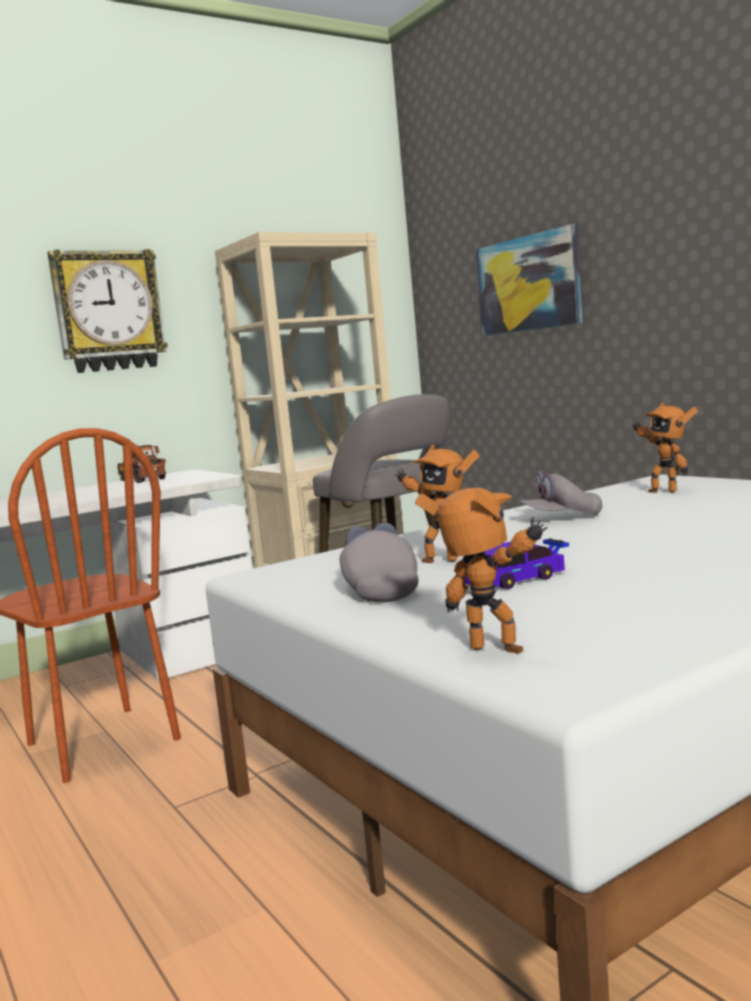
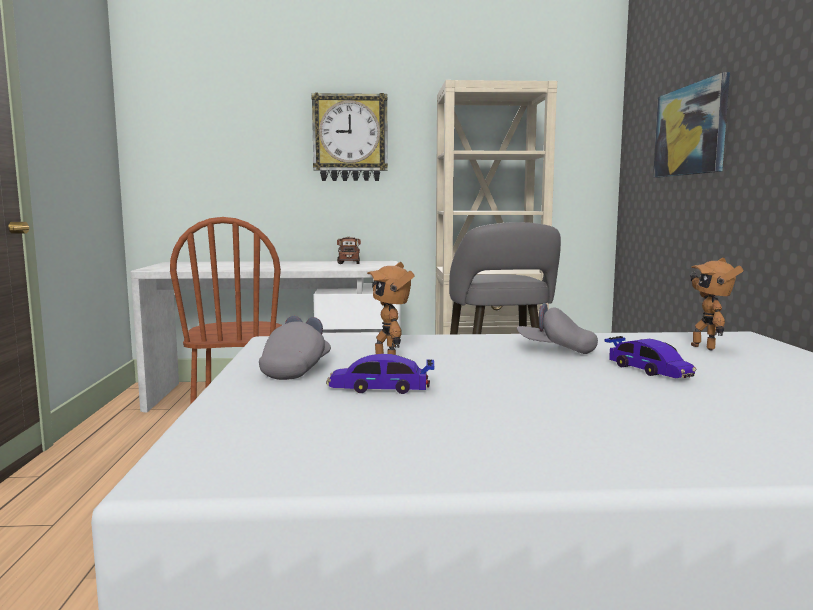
camera: 30 degrees right, 0 degrees up
(494, 653) = (216, 434): toy robot -> none
(674, 515) = (648, 370): none -> toy car

